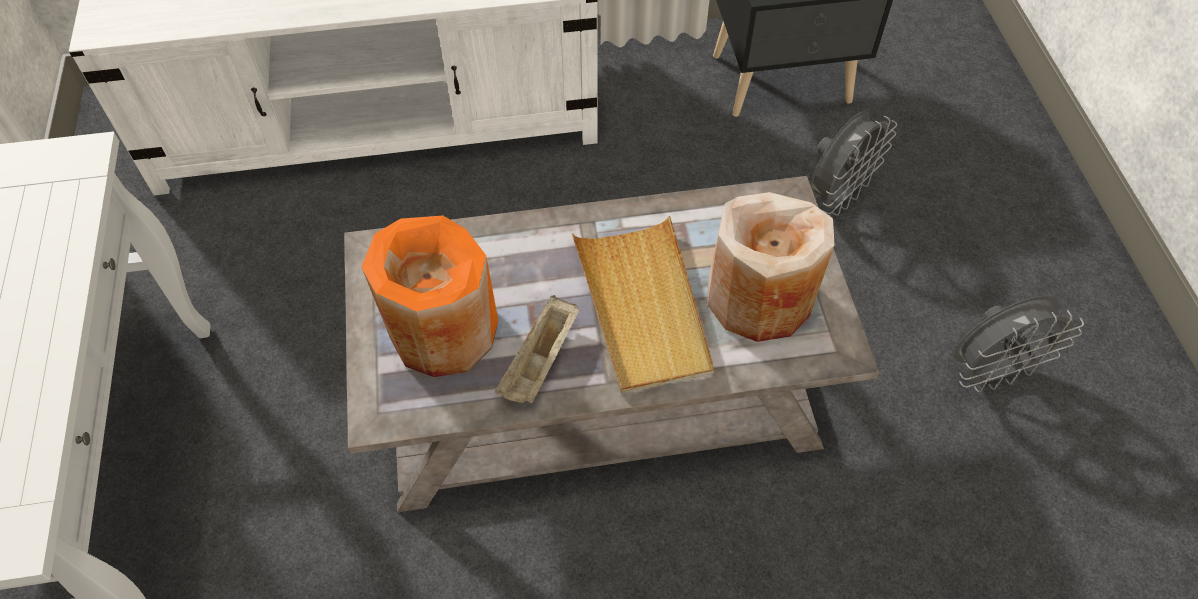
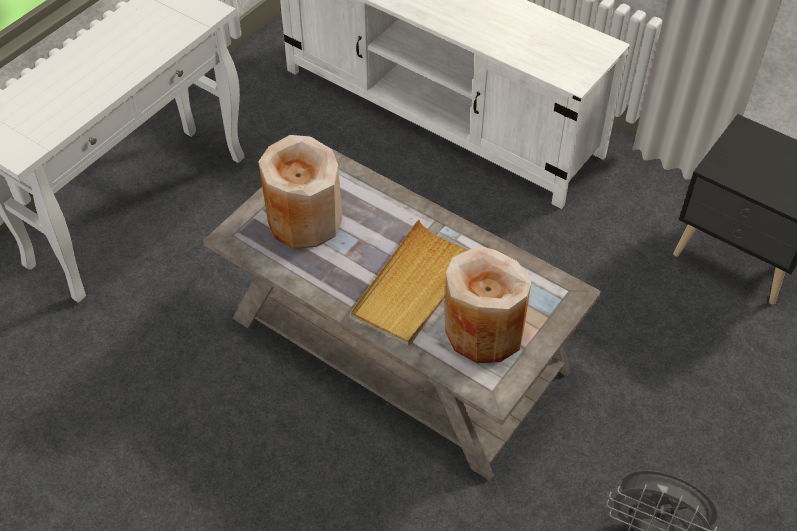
camera: 45 degrees right, 5 degrees down
(442, 330) = (304, 220): orange vase -> beige vase
(540, 362) = (331, 272): beige tray -> none
(837, 196) = (684, 353): grey fan -> none

